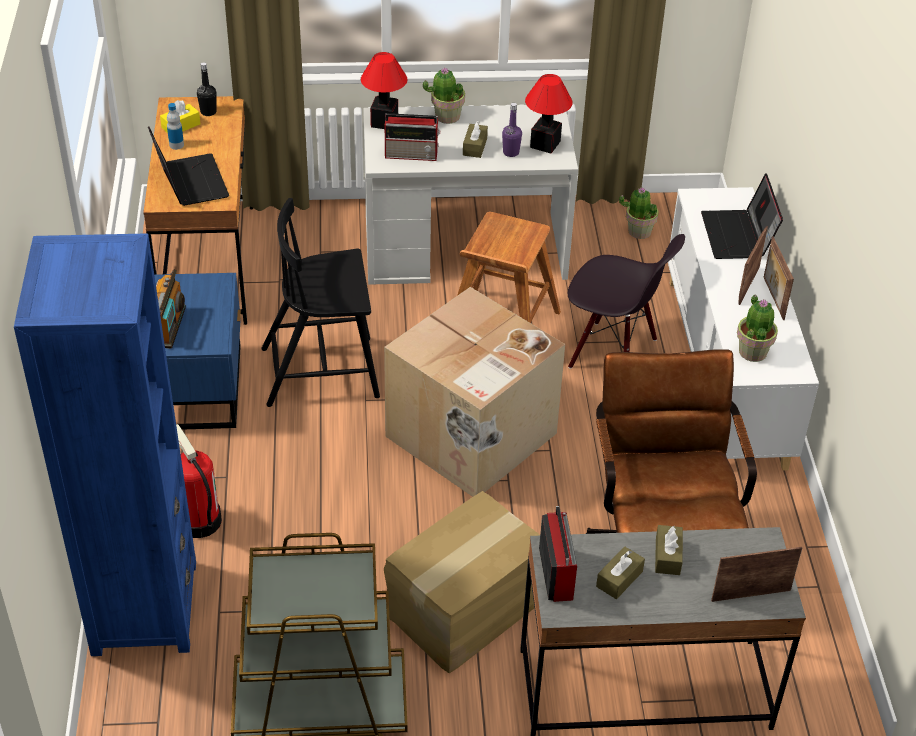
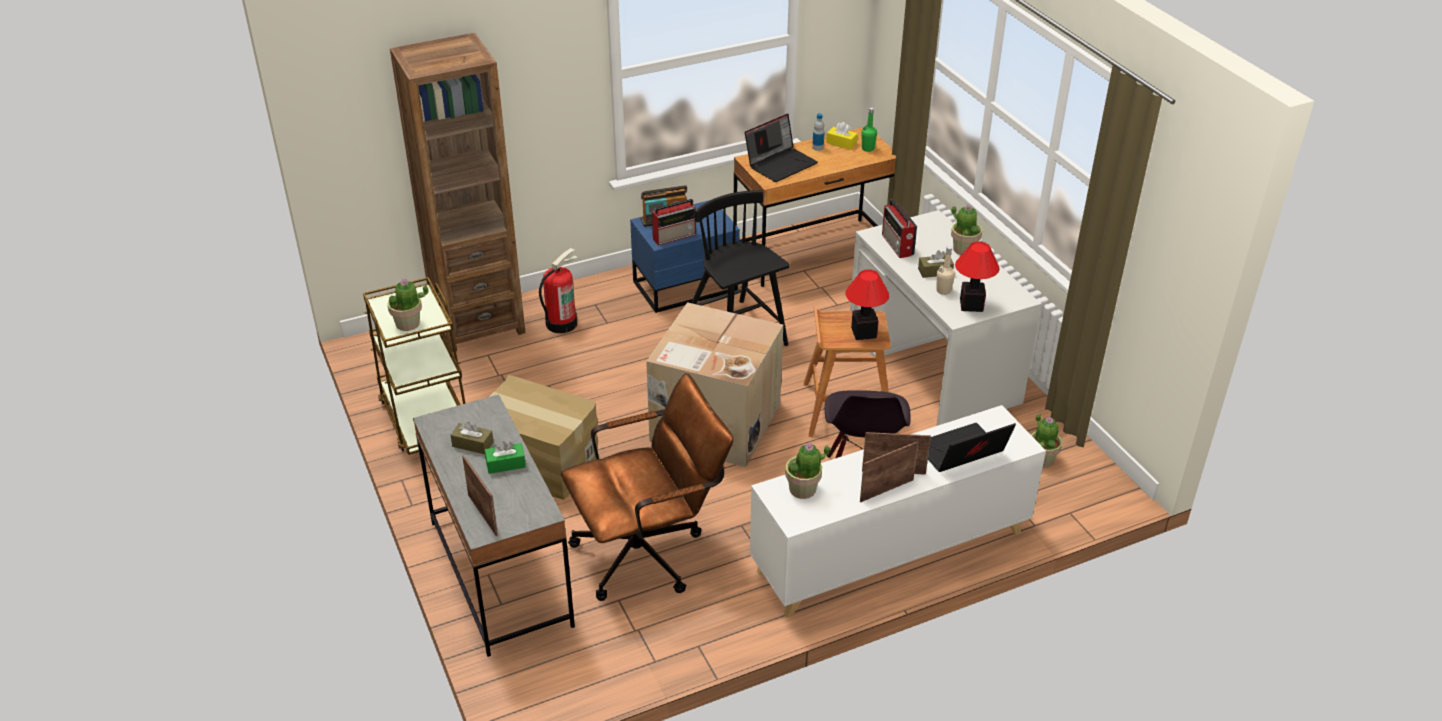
camera: 70 degrees right, 5 degrees down
(144, 608) = (478, 324): blue bookcase -> brown bookcase
(208, 112) = (868, 148): black bottle -> green bottle
(337, 594) = (408, 324): none -> potted plant
(384, 122) = (928, 223): table lamp -> table lamp (864, 332)
(511, 152) = (943, 290): purple bottle -> beige bottle
(556, 572) = (467, 413): radio -> radio (675, 236)
(667, 556) = (506, 464): brown tissue box -> green tissue box

